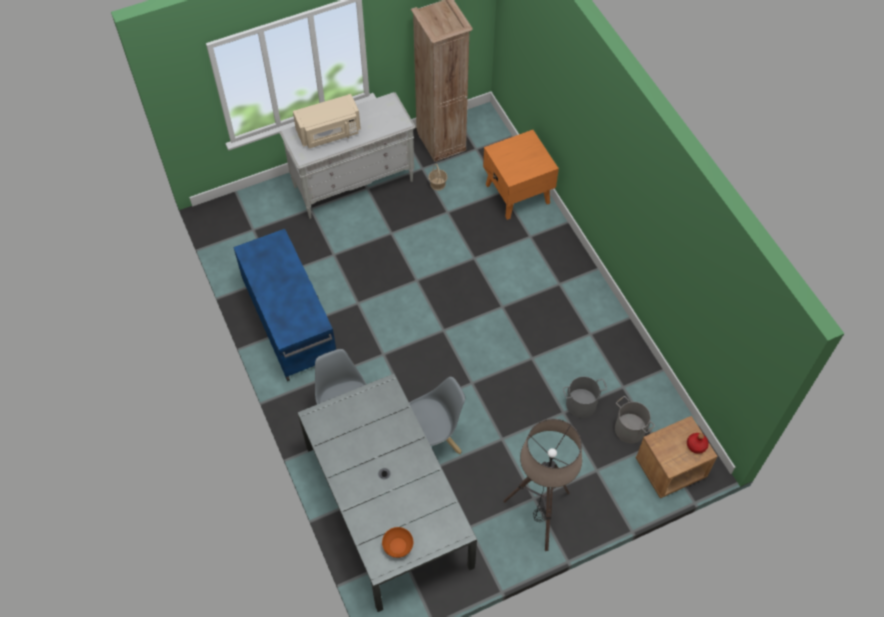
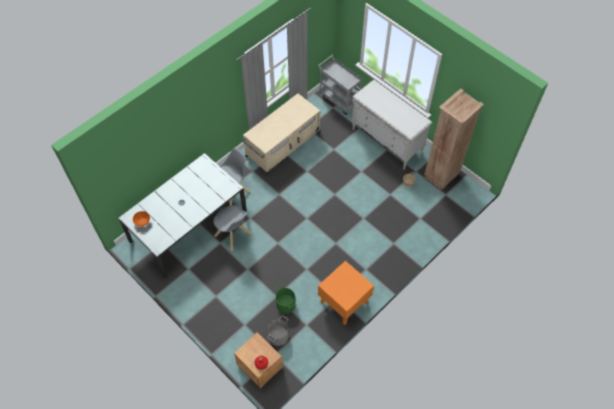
camera: 70 degrees right, 0 degrees up
(243, 218) = (338, 100): none -> grey cart
(289, 319) = (283, 144): blue cabinet -> beige cabinet
(329, 133) = (384, 101): beige microwave -> none
(518, 194) = (422, 227): orange nightstand -> orange nightstand (343, 302)
(539, 514) = (207, 302): floor lamp -> none
(581, 403) = (286, 304): grey bucket -> green bucket

